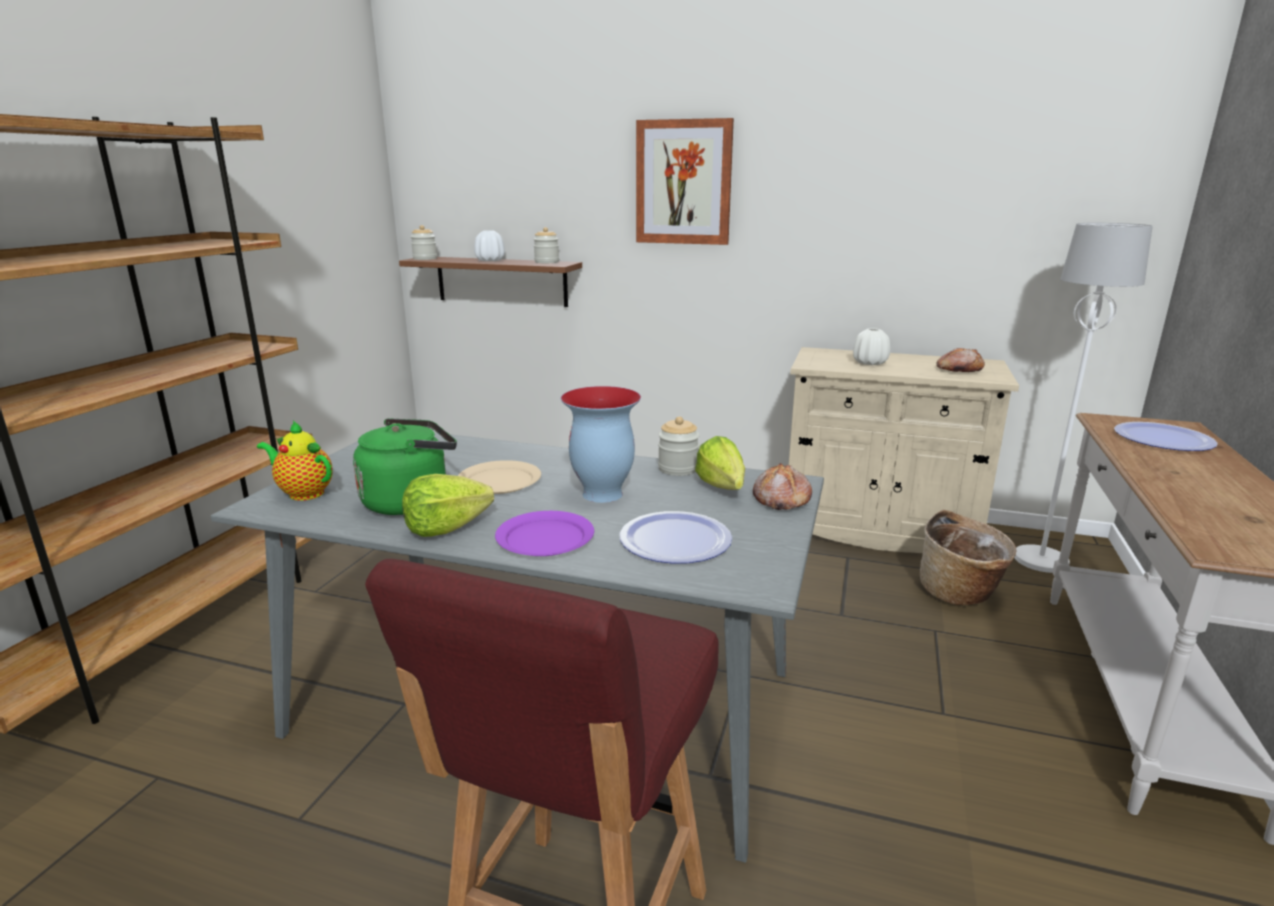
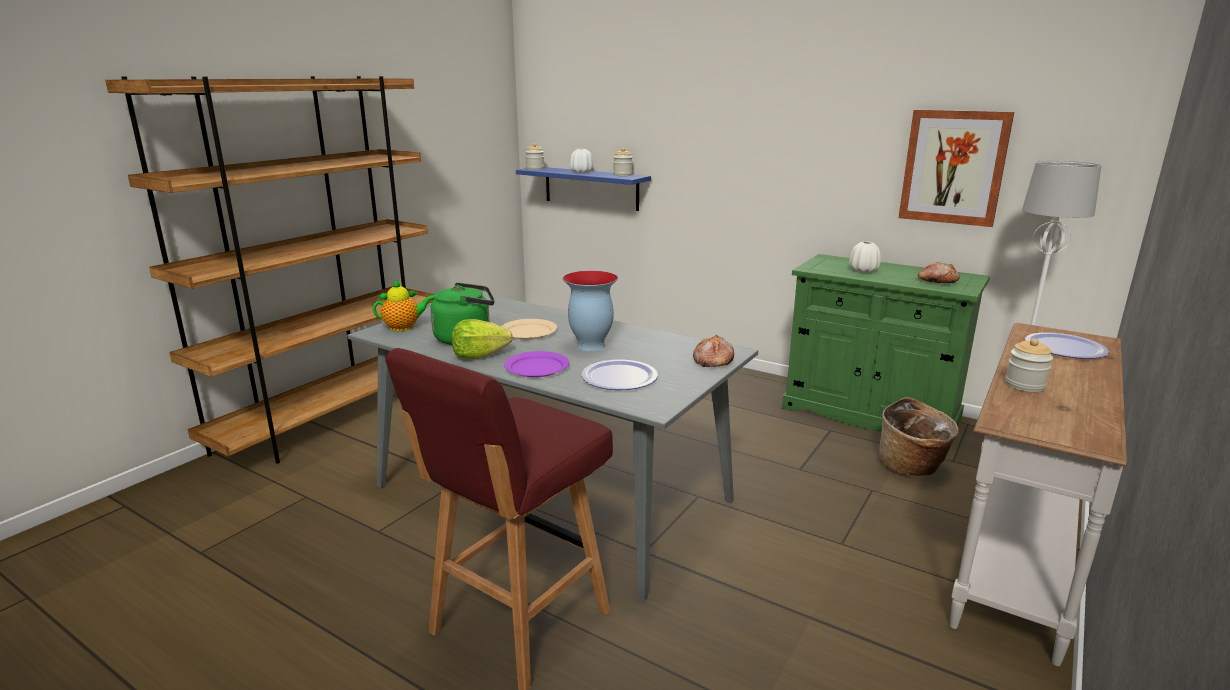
camera: 15 degrees right, 0 degrees up
(303, 493) = (404, 327): teapot -> teapot turned 120 degrees clockwise
(501, 281) = (591, 188): brown shelf -> blue shelf
(678, 469) = (655, 335): jar -> jar (1024, 385)
(683, 182) = (730, 115): picture -> picture (953, 167)
(723, 490) = (676, 351): lettuce -> none
(878, 530) = (870, 413): beige cabinet -> green cabinet

